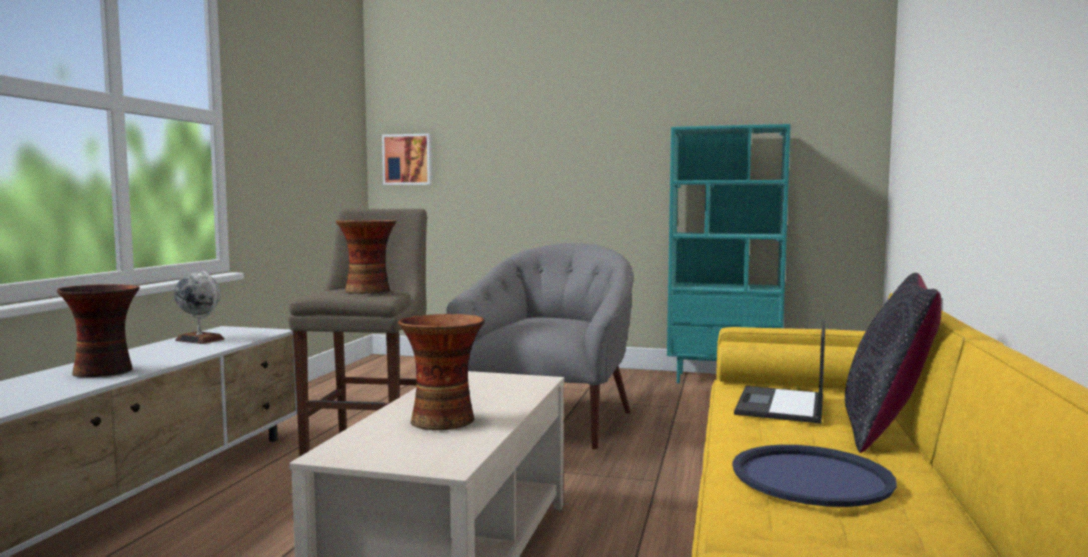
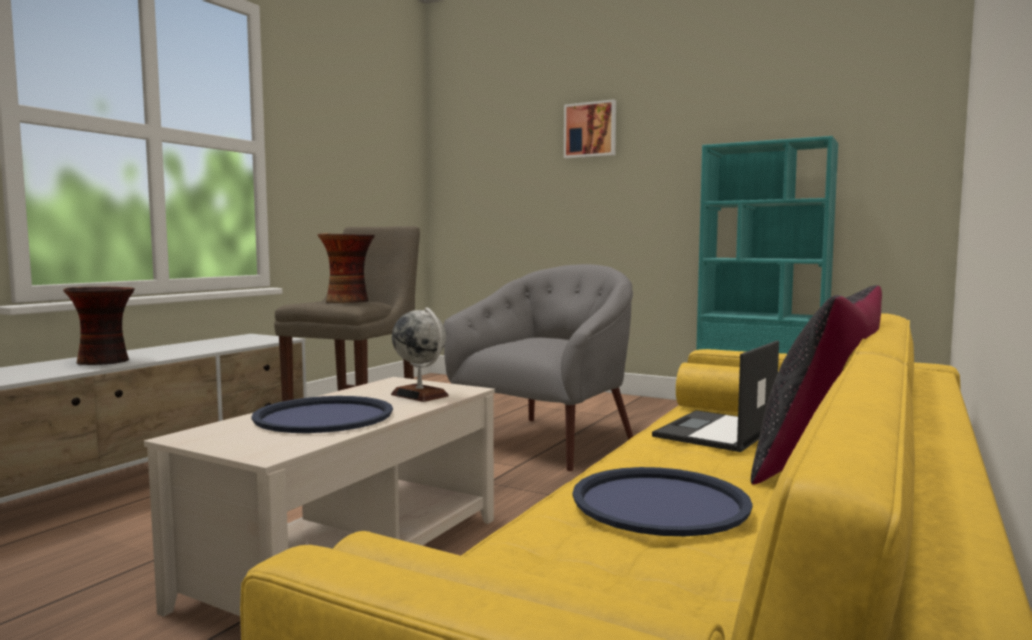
camera: 15 degrees right, 0 degrees up
(200, 340) = (215, 342): globe -> globe (420, 395)
(408, 159) = (462, 189): picture -> picture (590, 130)
(442, 420) = (323, 417): vase -> blue tray

